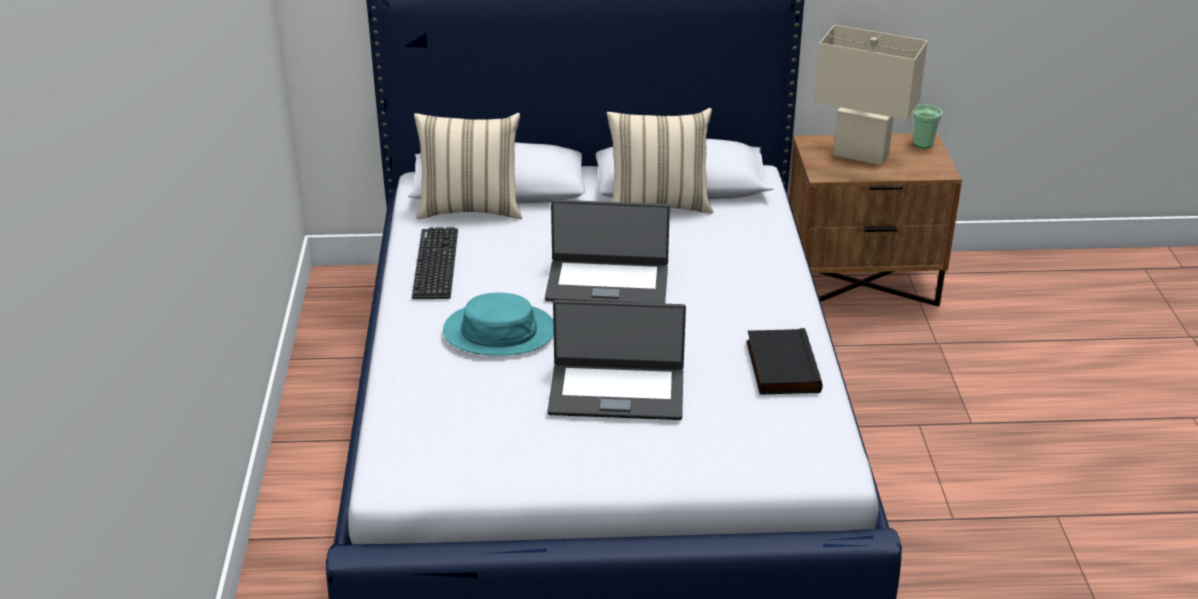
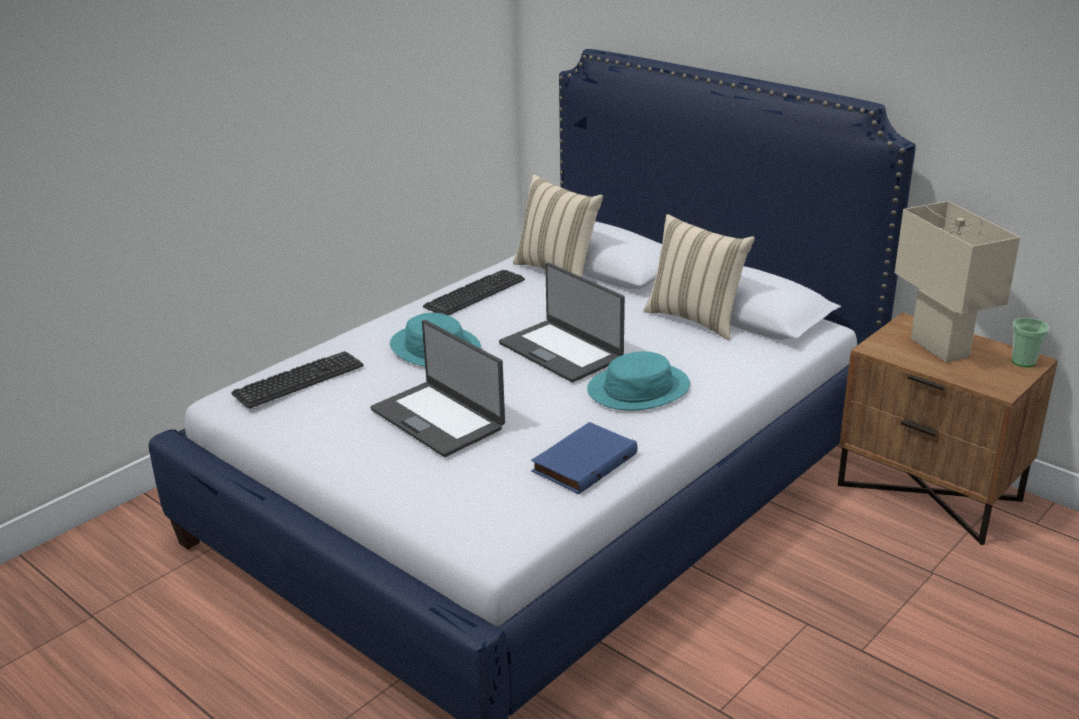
camera: 45 degrees right, 5 degrees down
(434, 424) = (298, 380): none -> keyboard
(718, 286) = (638, 388): none -> turquoise hat
(780, 366) = (583, 462): black book -> blue book

